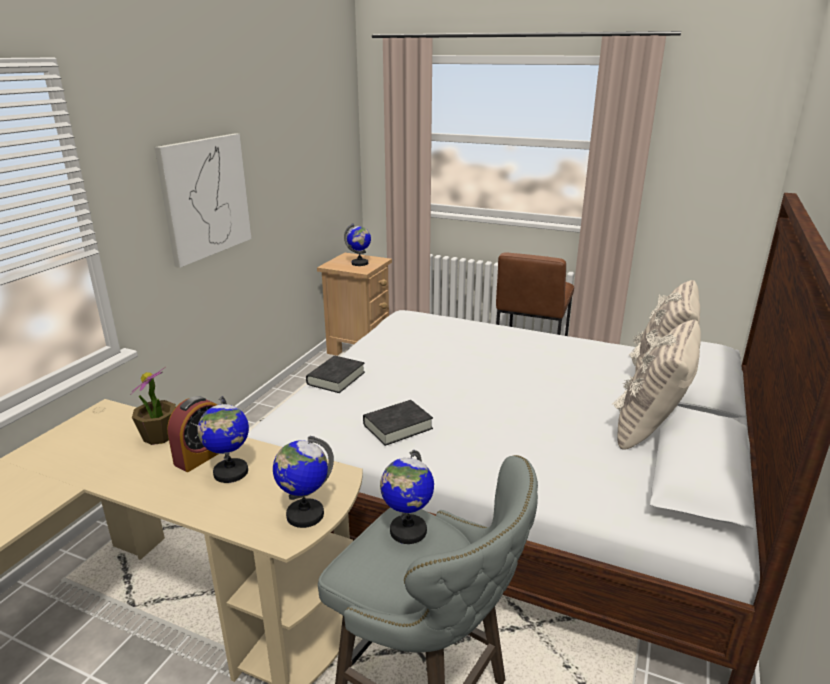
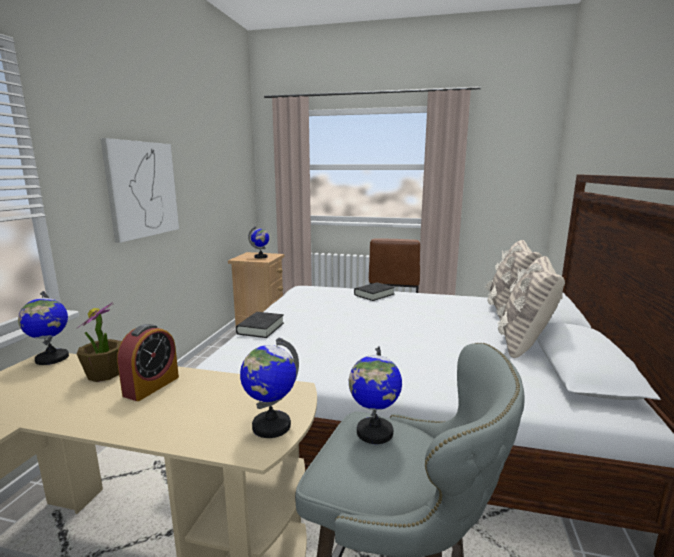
camera: 10 degrees left, 10 degrees down
(230, 472) = (184, 397): globe -> globe (51, 358)
(397, 427) = (325, 357): black book -> black book (374, 294)

